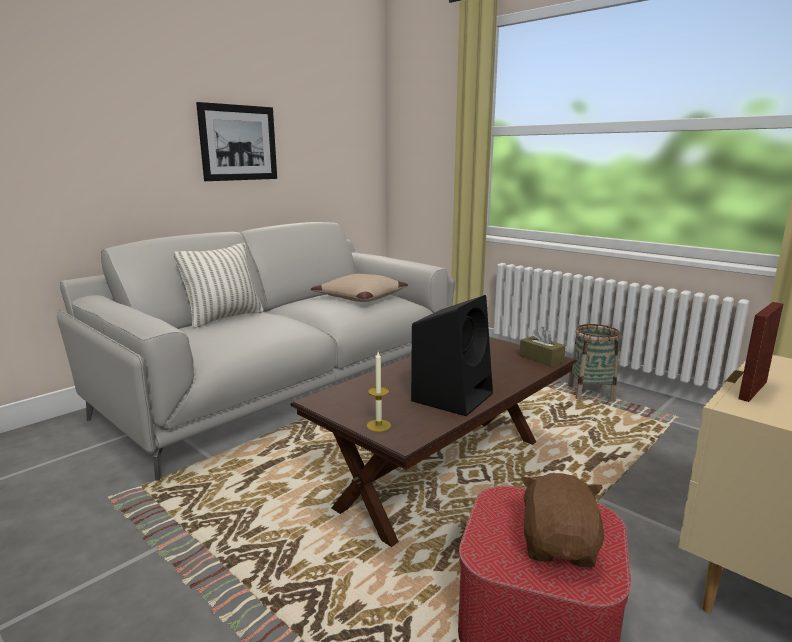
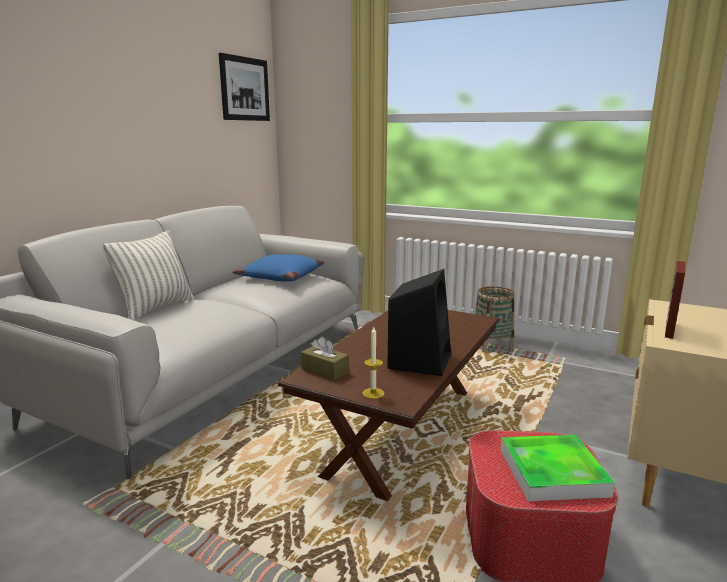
camera: 15 degrees left, 0 degrees up
(238, 143) = (145, 129): picture -> picture (245, 89)
(359, 297) = (280, 277): beige pillow -> blue pillow
(541, 358) = (471, 320): brown tissue box -> brown tissue box (325, 370)
(559, 546) = (552, 472): brown plush toy -> tray

